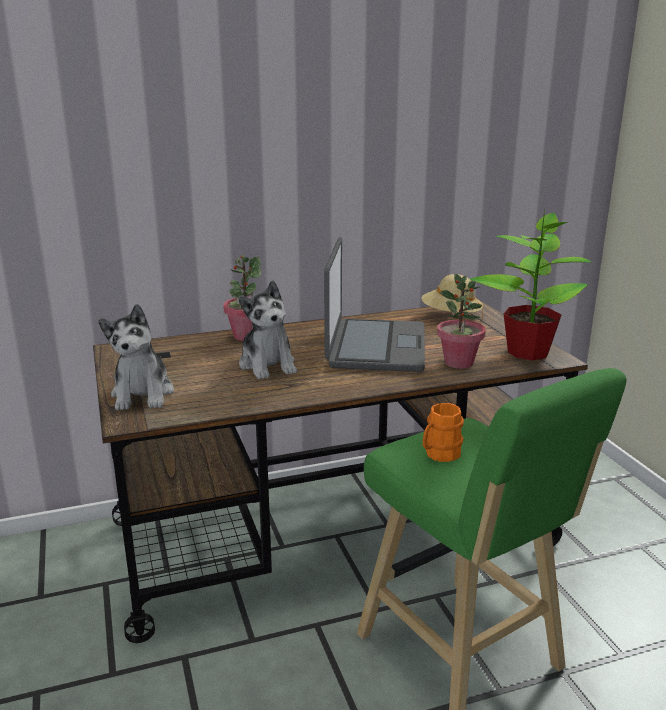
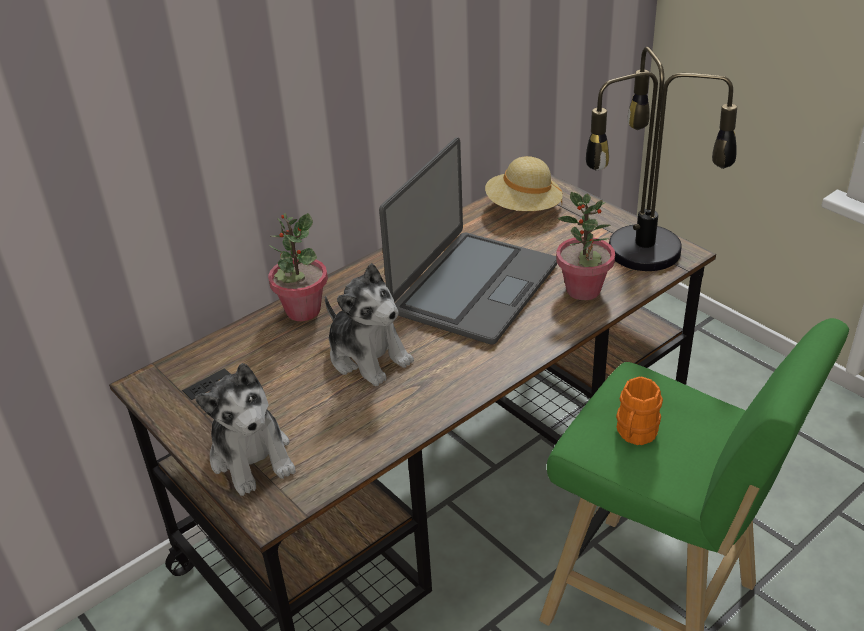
camera: 20 degrees left, 15 degrees up
(375, 347) = (473, 288): laptop -> laptop turned 45 degrees clockwise
(528, 352) = (644, 250): potted plant -> table lamp

